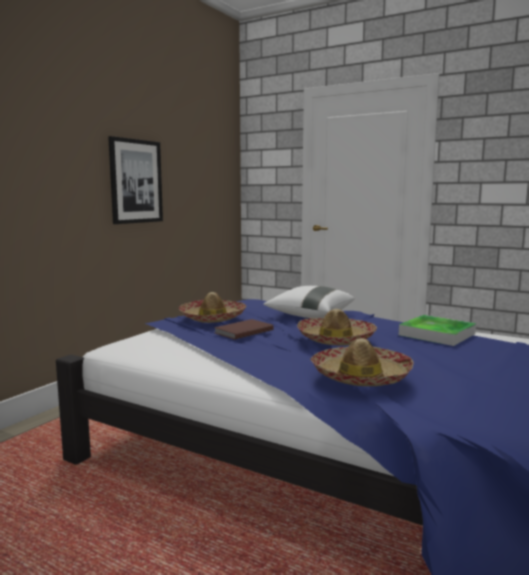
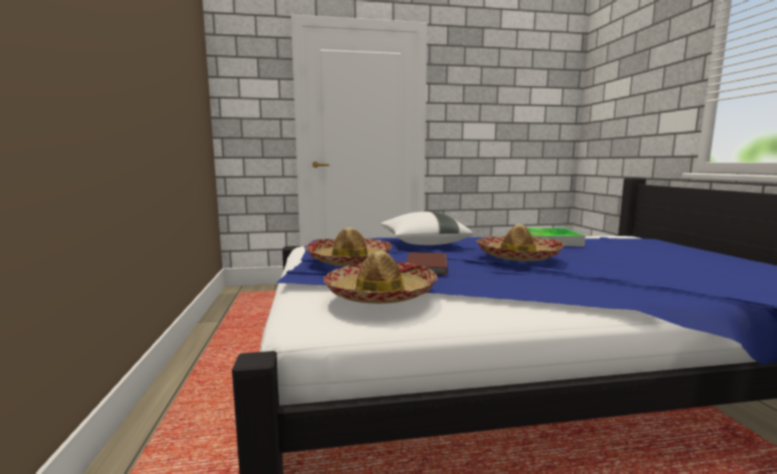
camera: 40 degrees left, 0 degrees up
(135, 181) = (141, 86): picture -> none
(361, 376) = (642, 279): hat -> hat (380, 294)

